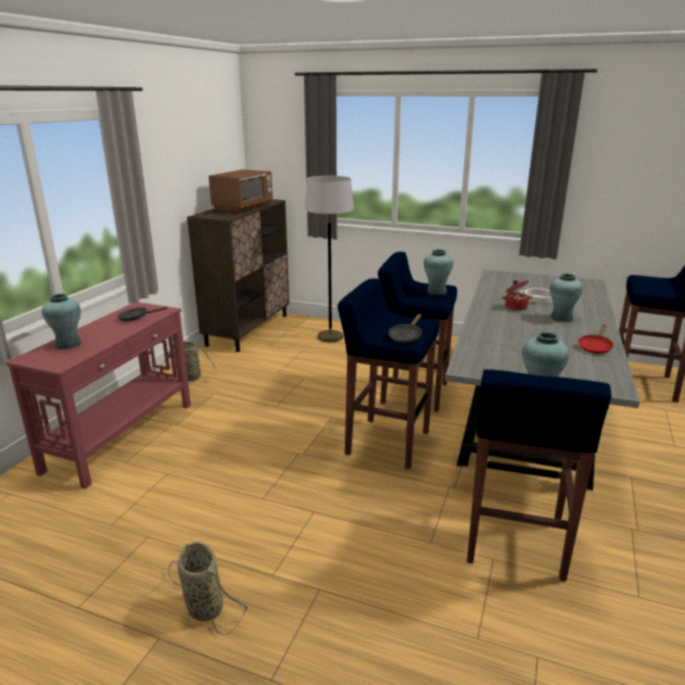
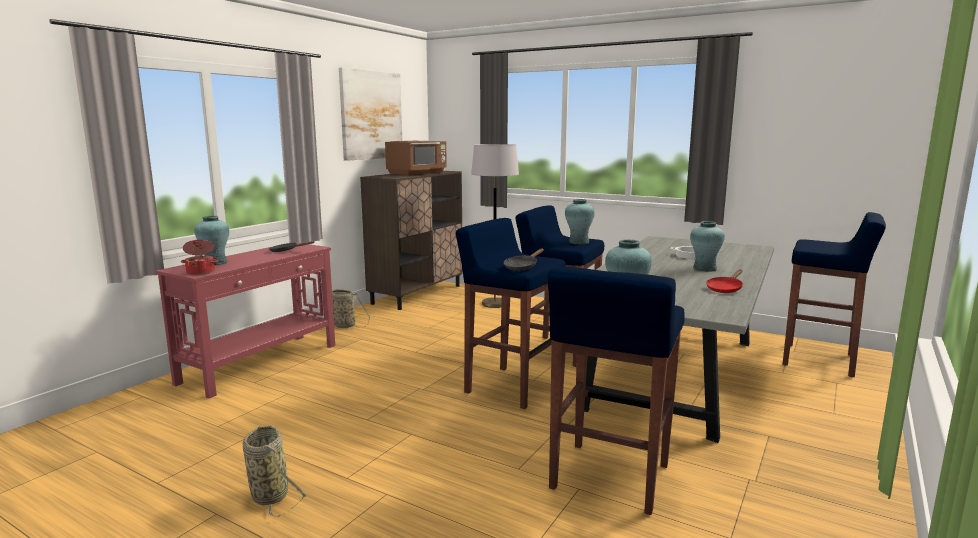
camera: 10 degrees right, 10 degrees down
(192, 147) = (371, 115): none -> picture
(515, 307) = (661, 260): cooking pot -> cooking pot (201, 272)

